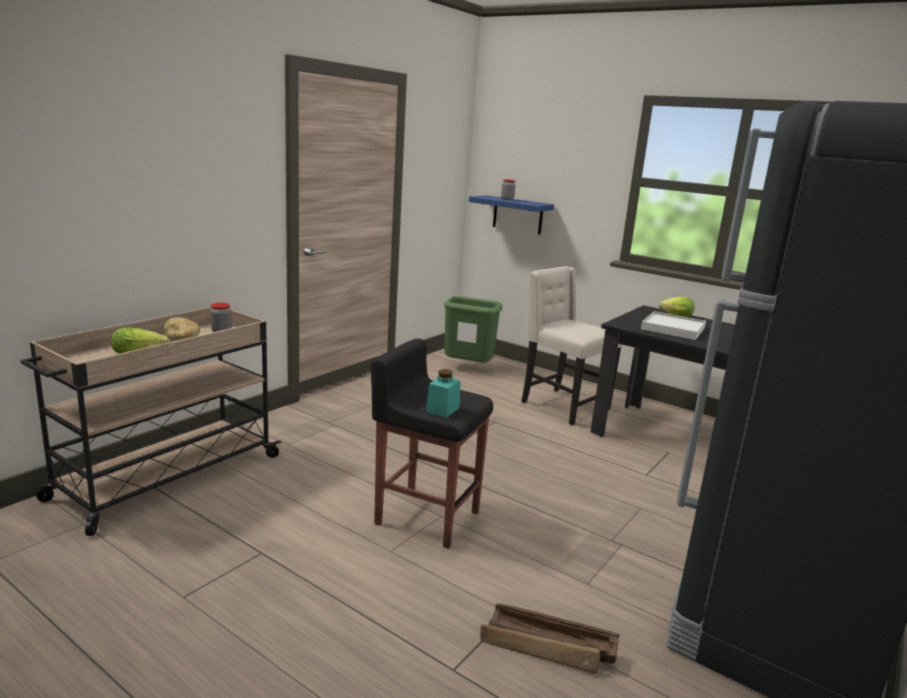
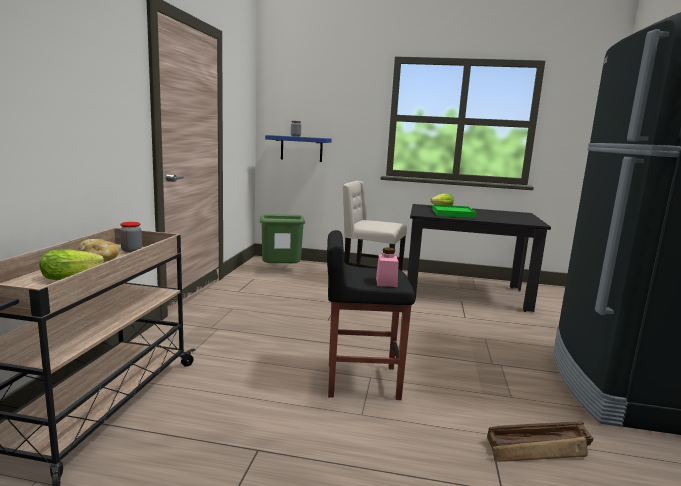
camera: 25 degrees left, 5 degrees down
(443, 410) = (386, 282): turquoise jar -> pink jar
(673, 328) = (453, 213): white tray -> green tray

